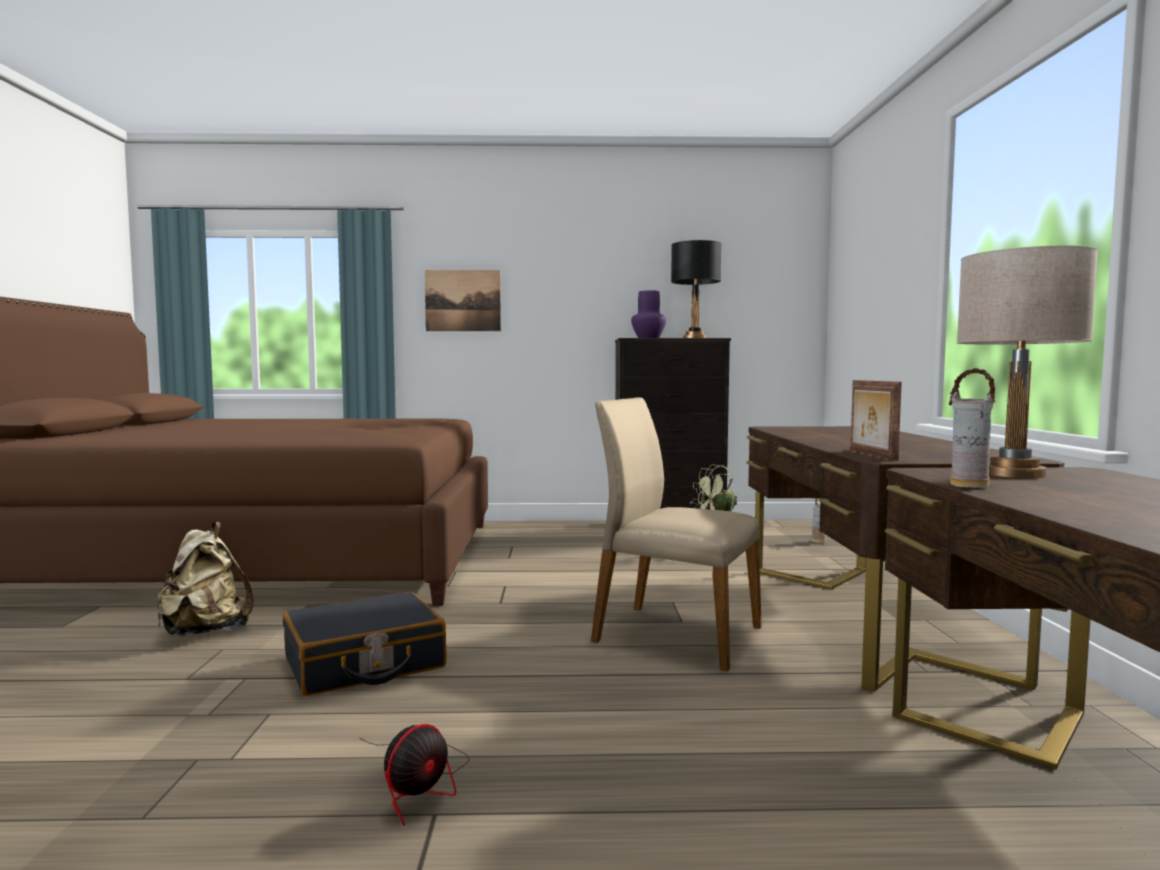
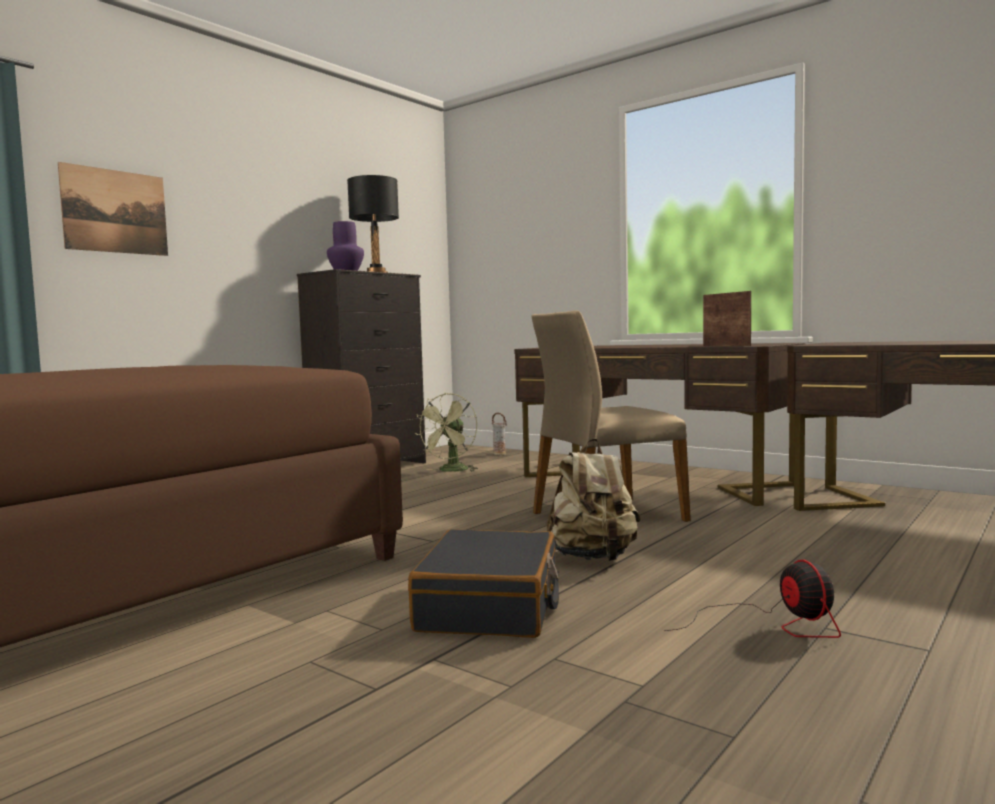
camera: 50 degrees left, 0 degrees up
(205, 631) = (218, 664): beige backpack -> beige backpack (593, 558)
(871, 454) = (727, 345): picture frame -> picture frame turned 150 degrees counterclockwise
(968, 485) = (874, 344): vase -> none
(1014, 474) = (839, 343): beige table lamp -> none

